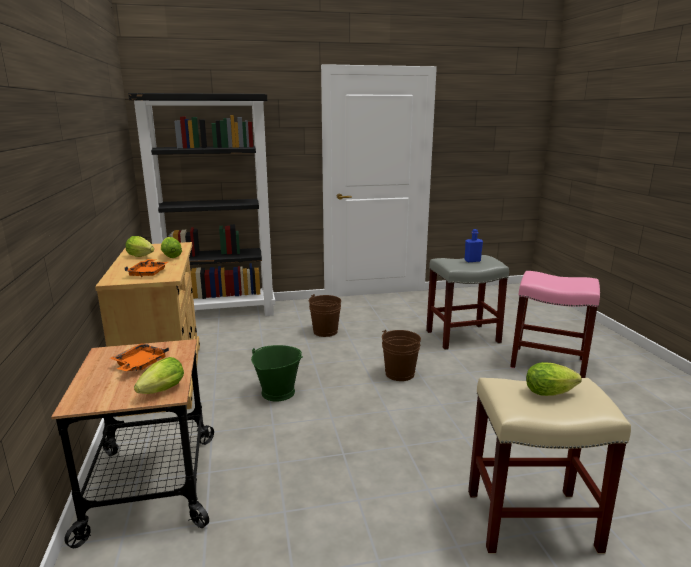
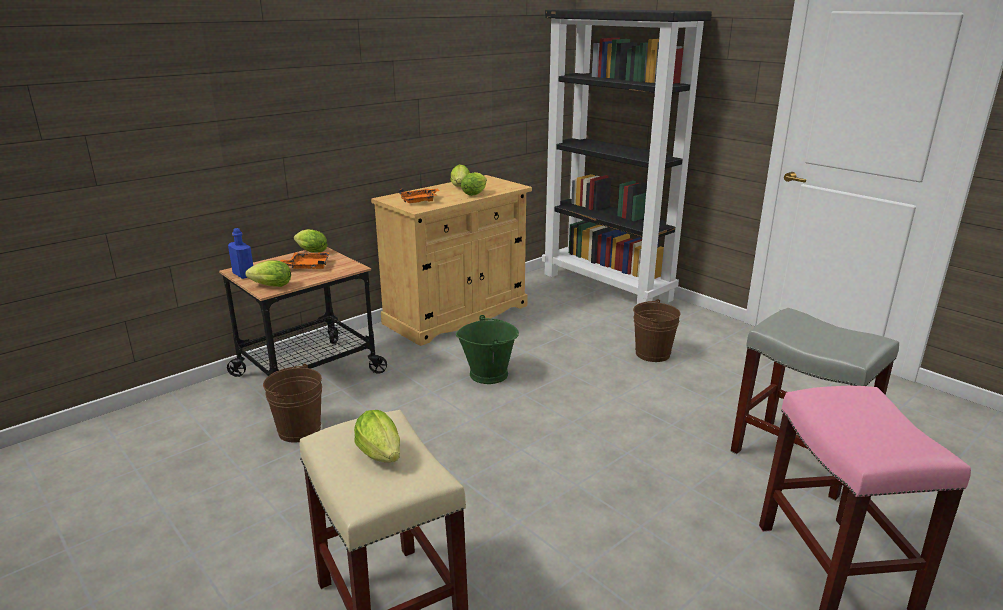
camera: 60 degrees right, 5 degrees up
(98, 357) = (310, 252): none -> lettuce
(399, 374) = (615, 434): brown bucket -> brown bucket (299, 430)
(472, 261) = (829, 334): blue bottle -> blue bottle (243, 275)

